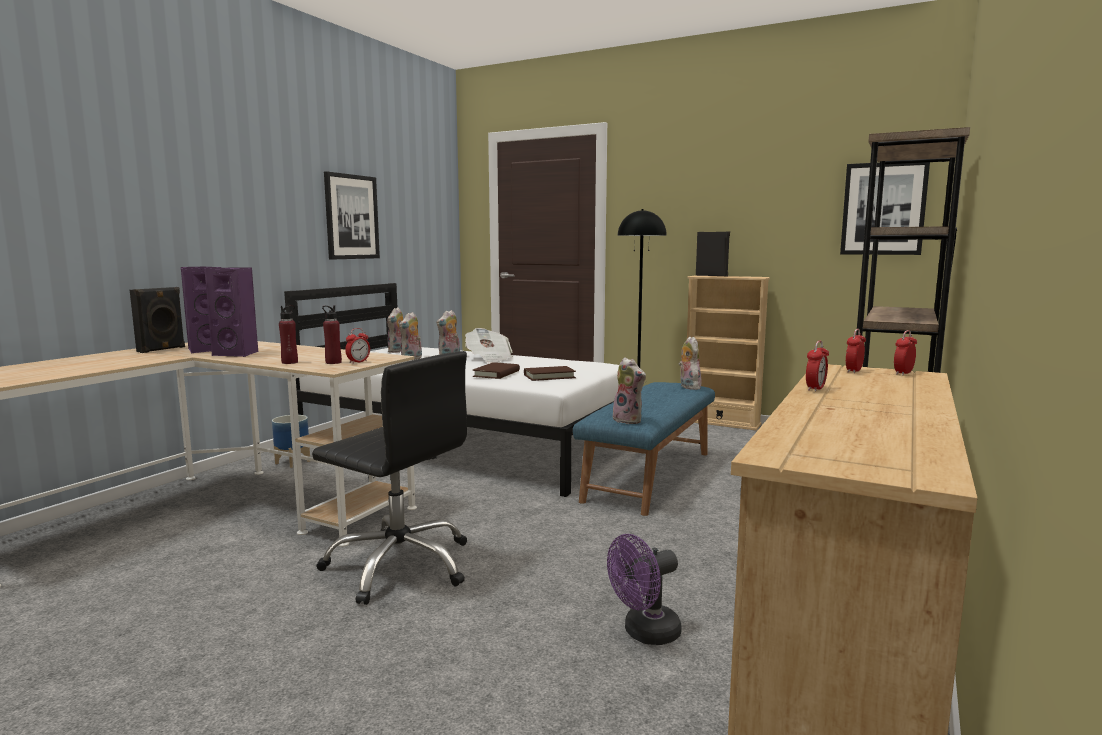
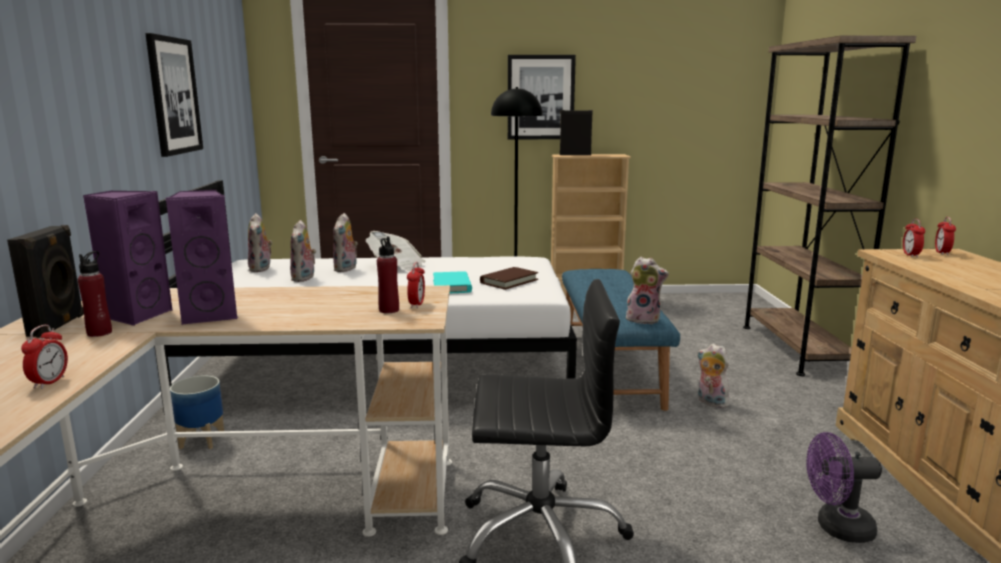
camera: 30 degrees left, 5 degrees up
(290, 362) = (333, 319): red bottle -> red bottle (99, 333)
(496, 374) = (452, 286): brown book -> turquoise book
(644, 633) = (836, 528): purple fan -> purple fan turned 60 degrees clockwise
(688, 387) = (613, 272): plush toy -> plush toy (710, 402)
(815, 389) = (953, 280): alarm clock -> alarm clock (49, 382)
(883, 209) = (721, 90): picture -> picture (540, 97)

